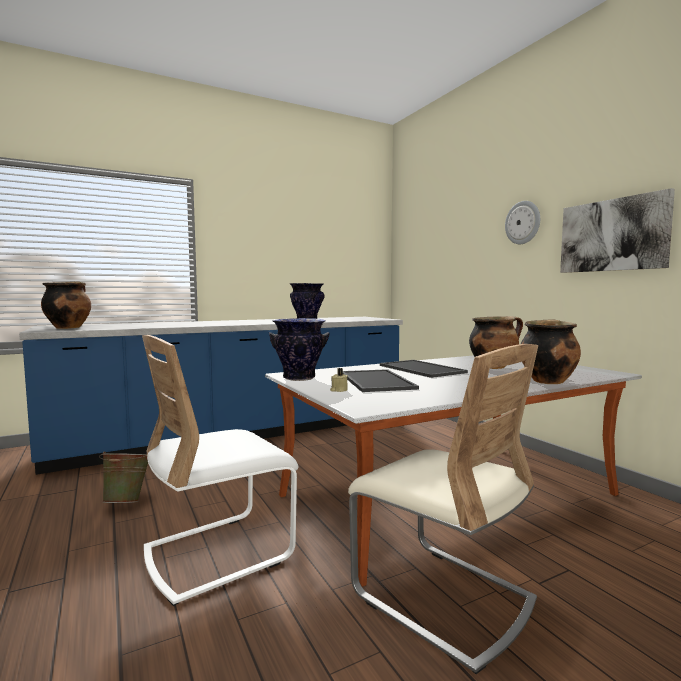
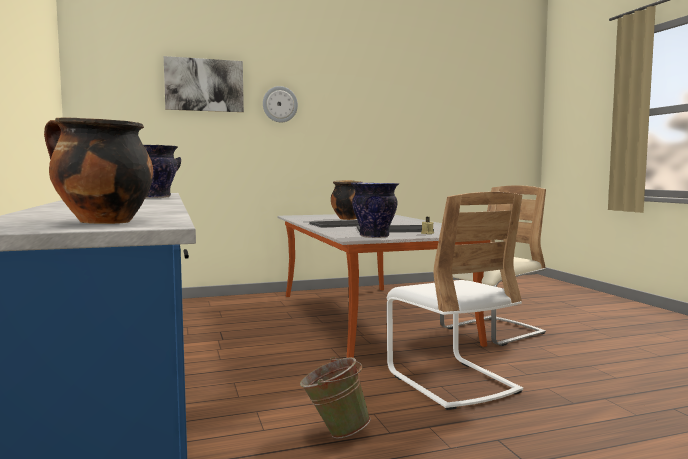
camera: 80 degrees left, 0 degrees up
(547, 381) = (403, 218): cooking pot -> none
(613, 235) = (352, 125): picture -> picture (204, 85)

